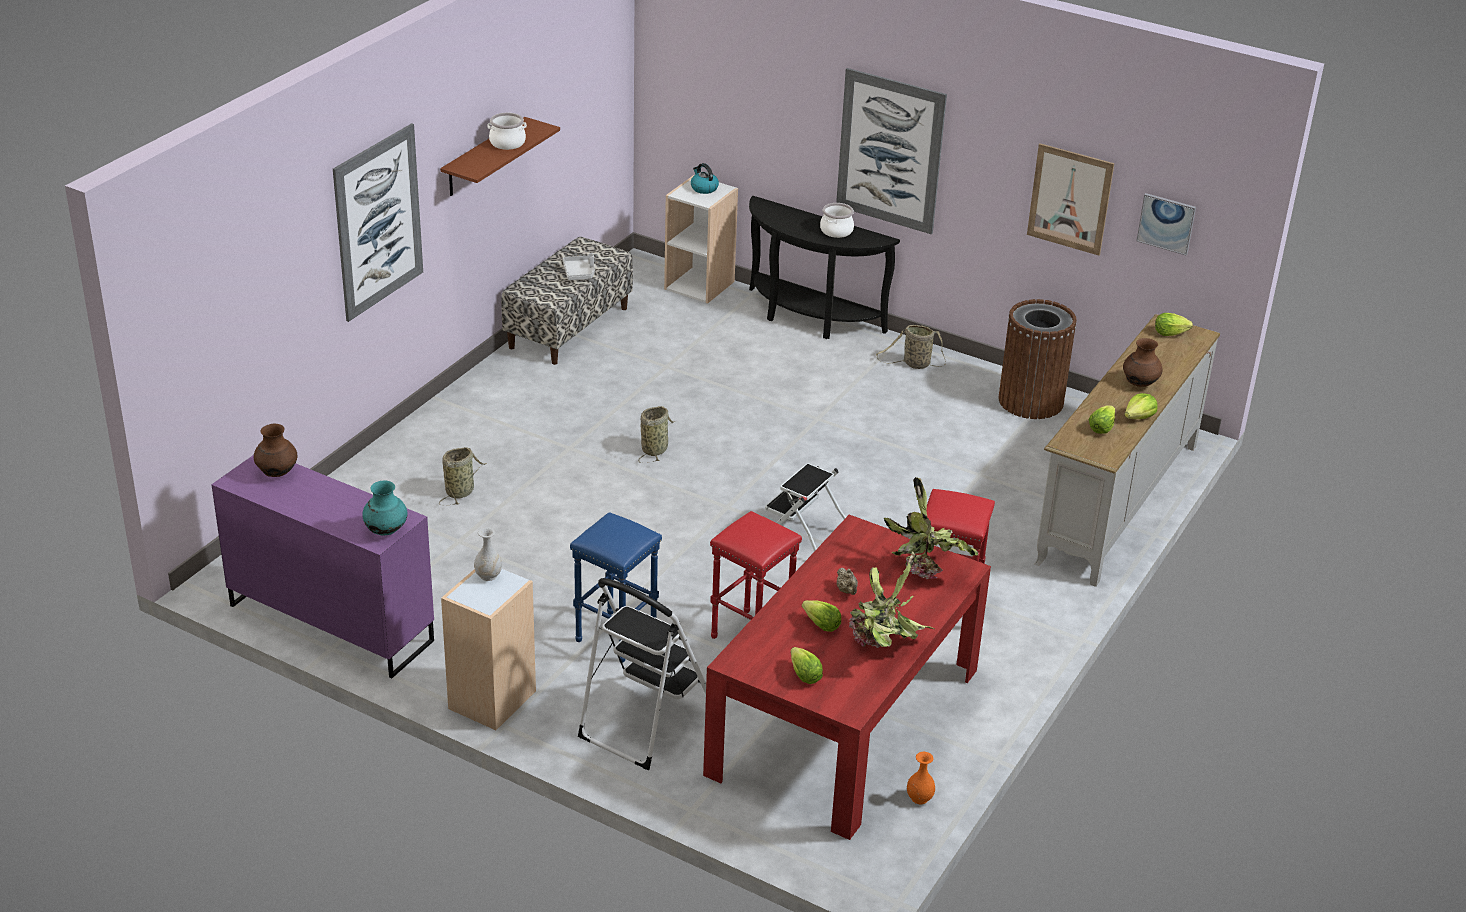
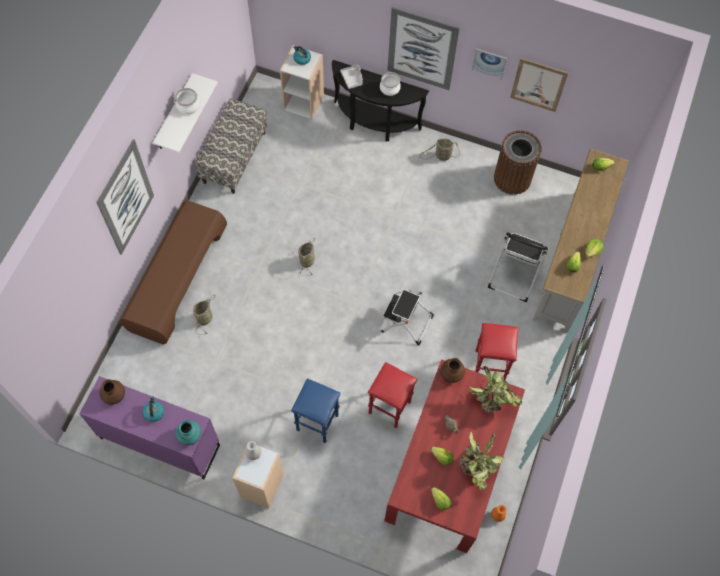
camera: 10 degrees left, 30 degrees up
(335, 498) = (154, 412): none -> kettle
(429, 443) = (177, 278): none -> brown bench
(484, 157) = (174, 113): brown shelf -> white shelf
(579, 273) = (238, 136): grey tray -> grey tray (352, 79)
(643, 722) = (345, 486): step ladder -> step ladder (515, 272)
(1139, 383) = (589, 219): brown vase -> brown vase (451, 374)
(1166, 223) = (599, 102): picture -> picture (489, 63)

